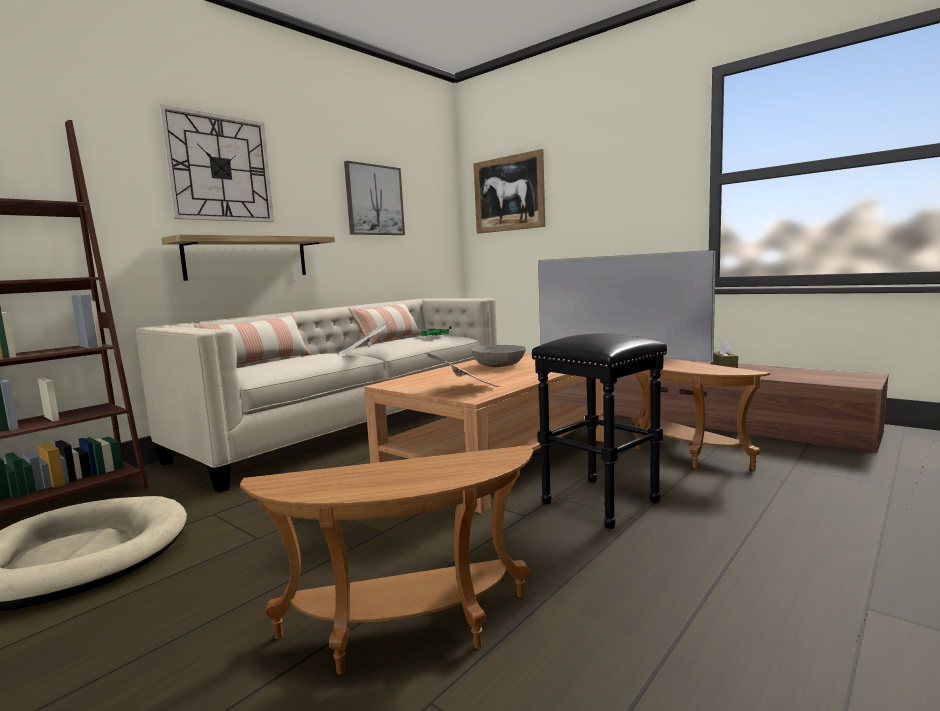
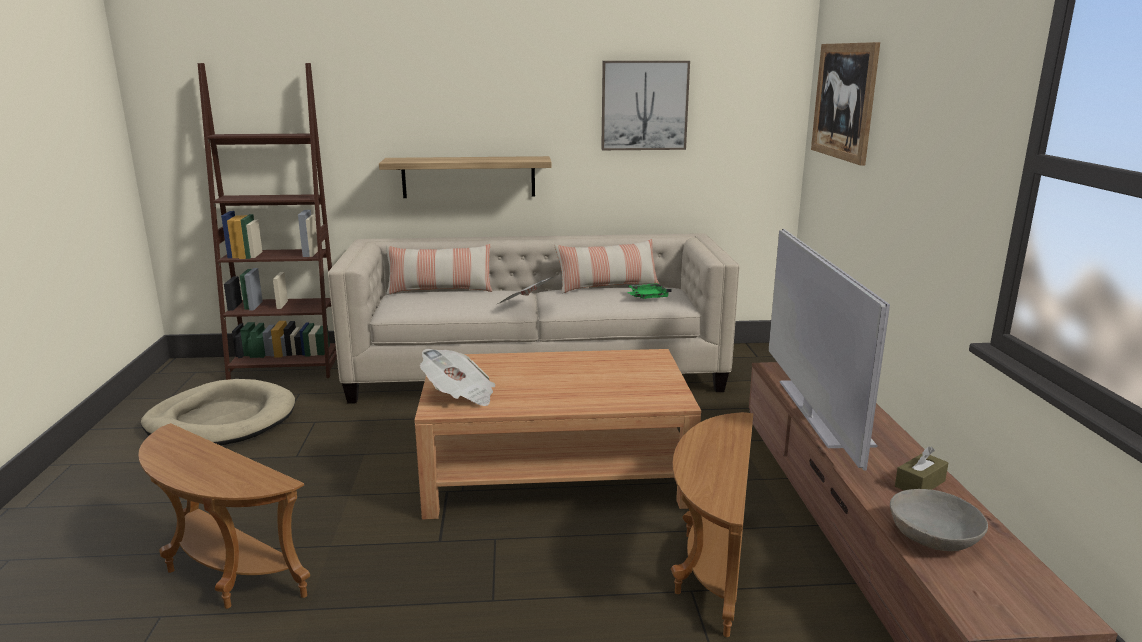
camera: 45 degrees right, 10 degrees up
(220, 168) = (445, 86): wall clock -> none
(499, 365) = (584, 372): grey bowl -> grey bowl (933, 538)
(599, 500) = (514, 565): black stool -> none

